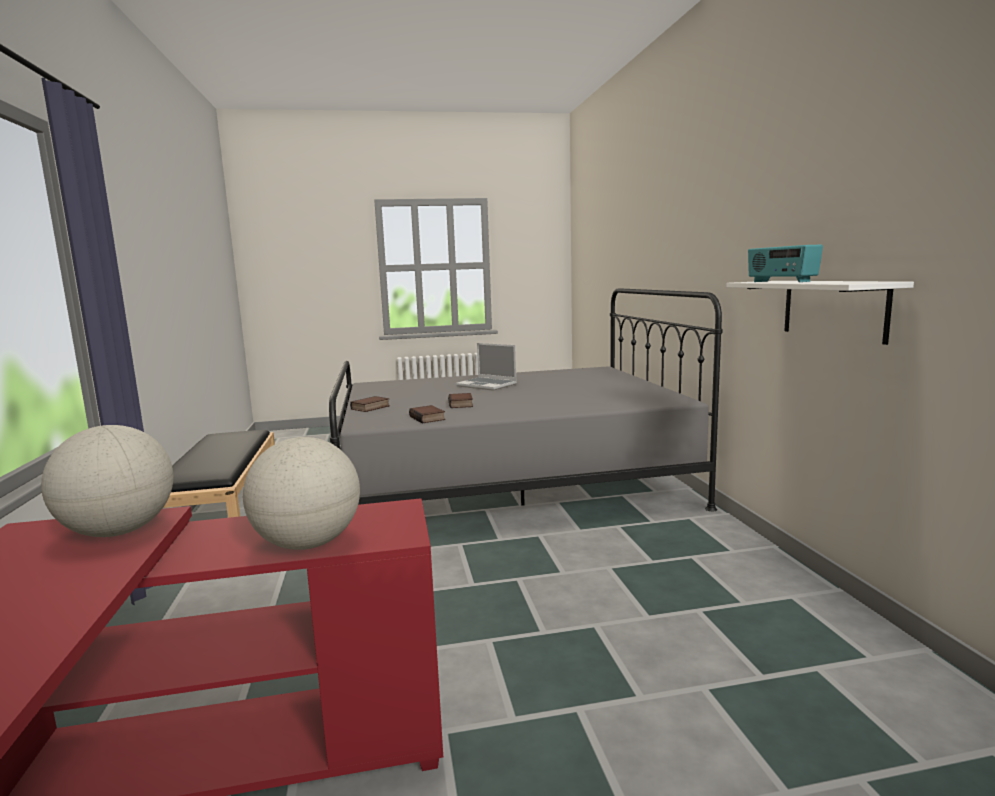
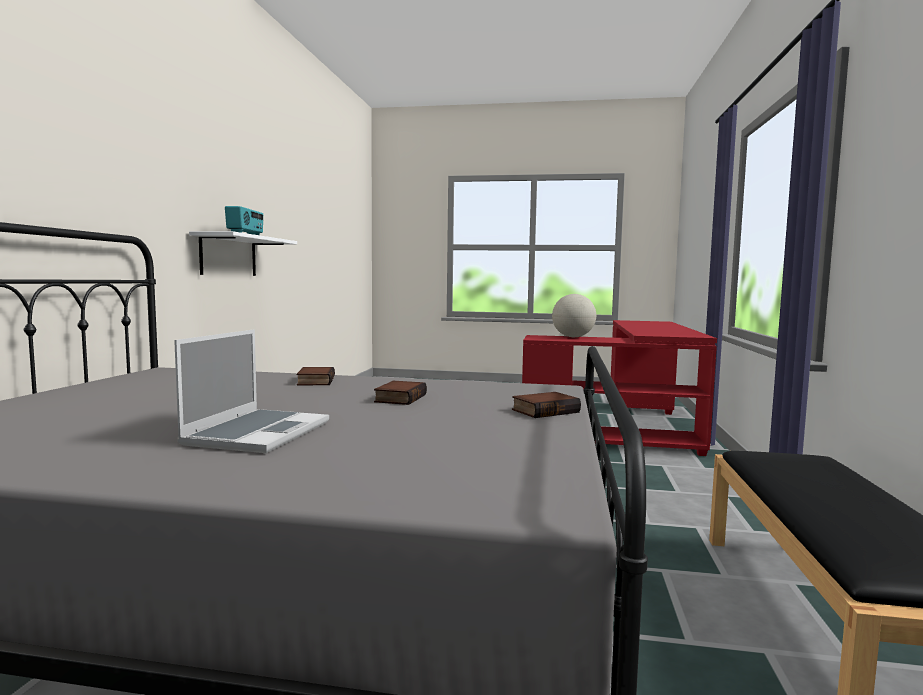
camera: 160 degrees left, 5 degrees down
(119, 532) = (652, 333): globe -> none
(428, 418) = (471, 386): book -> book (314, 381)
(487, 385) = (258, 433): laptop -> laptop turned 45 degrees clockwise

